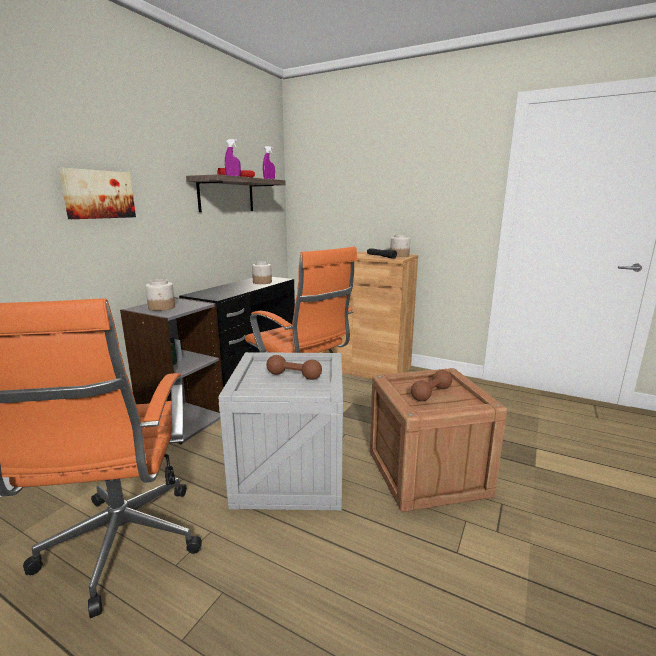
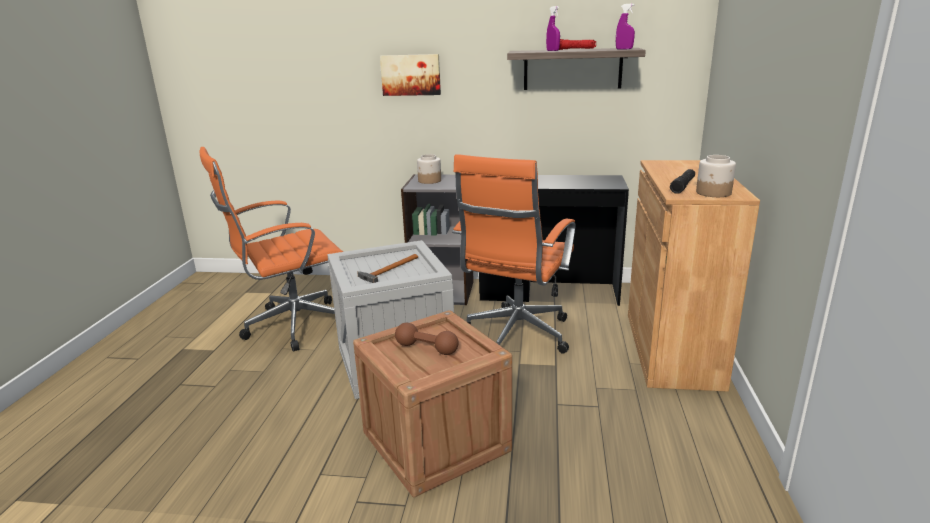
camera: 70 degrees right, 5 degrees up
(262, 282) = (582, 183): jar -> none
(294, 376) = (388, 270): brown dumbbell -> hammer

